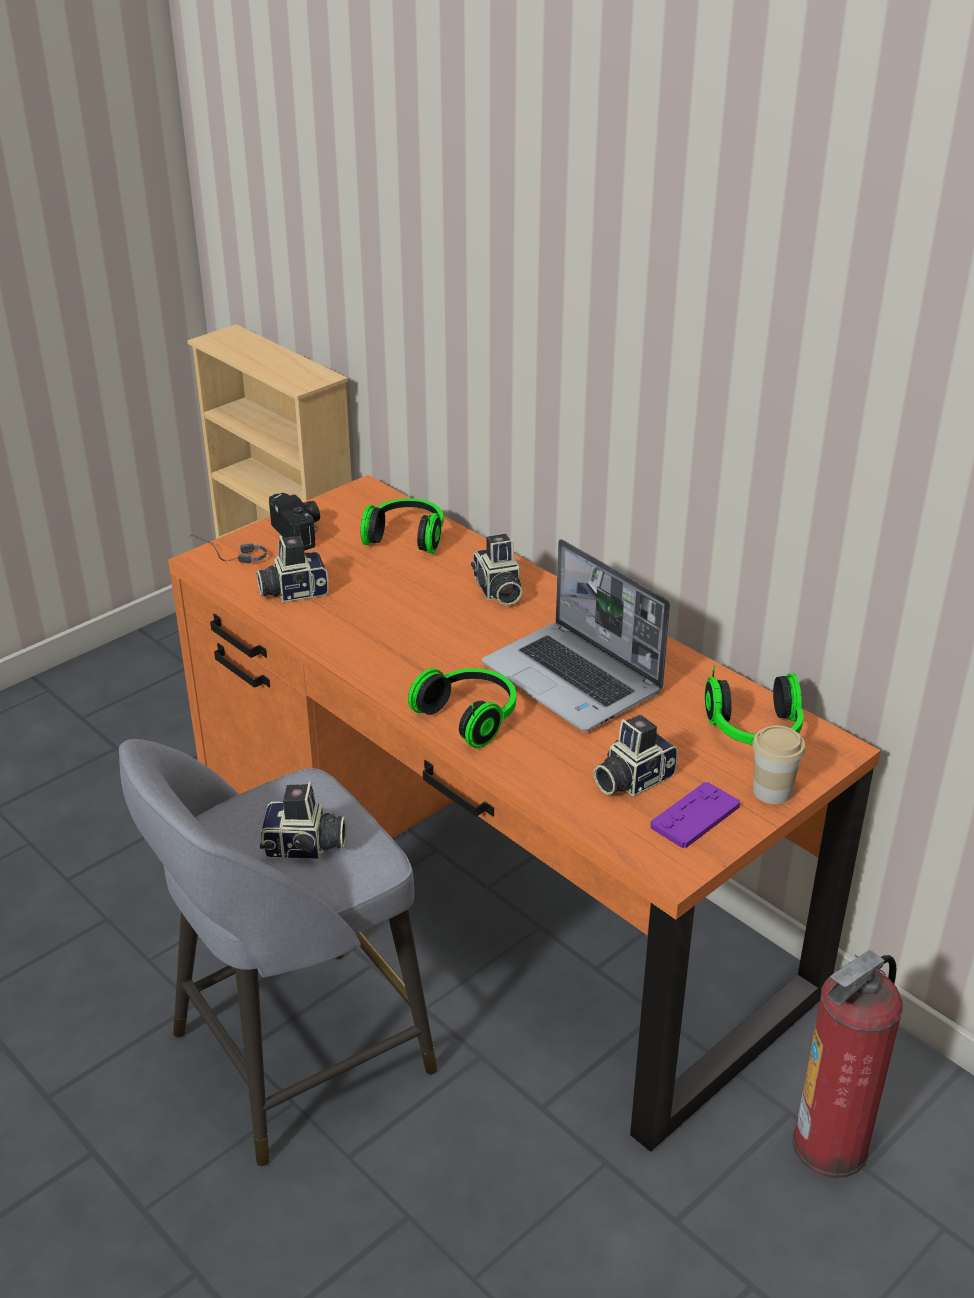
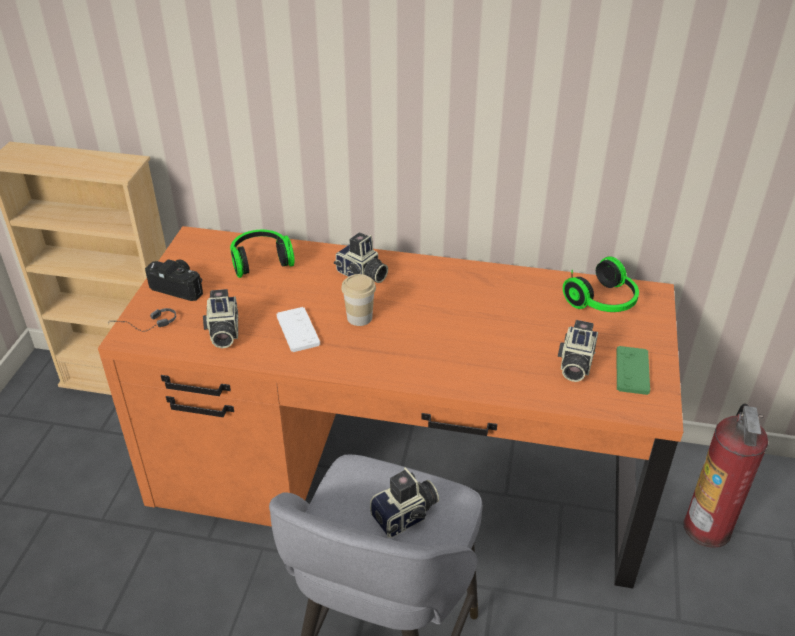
camera: 35 degrees left, 5 degrees up
(293, 591) = (223, 332): camera -> camera turned 45 degrees counterclockwise
(368, 618) = (298, 330): none -> white game controller
(470, 717) = (440, 369): headphones -> none
(574, 679) = (472, 315): laptop -> none
(695, 816) = (632, 371): purple game controller -> green game controller
(772, 791) = (651, 335): cup -> cup (359, 317)

